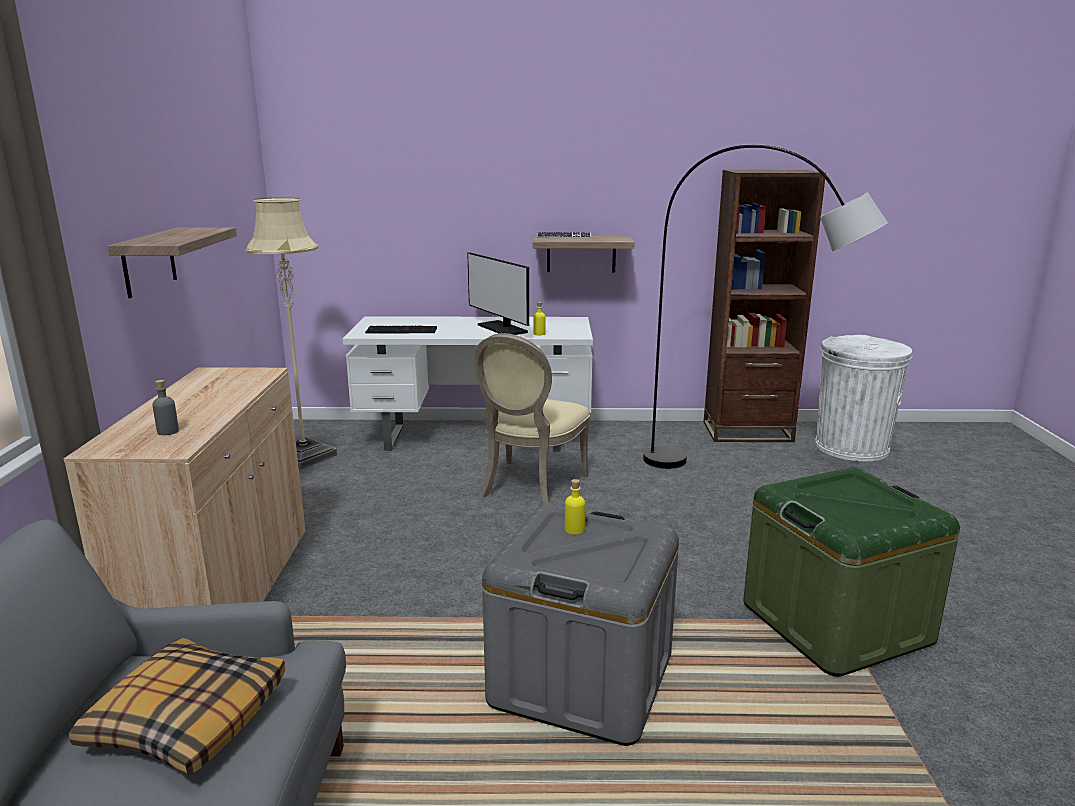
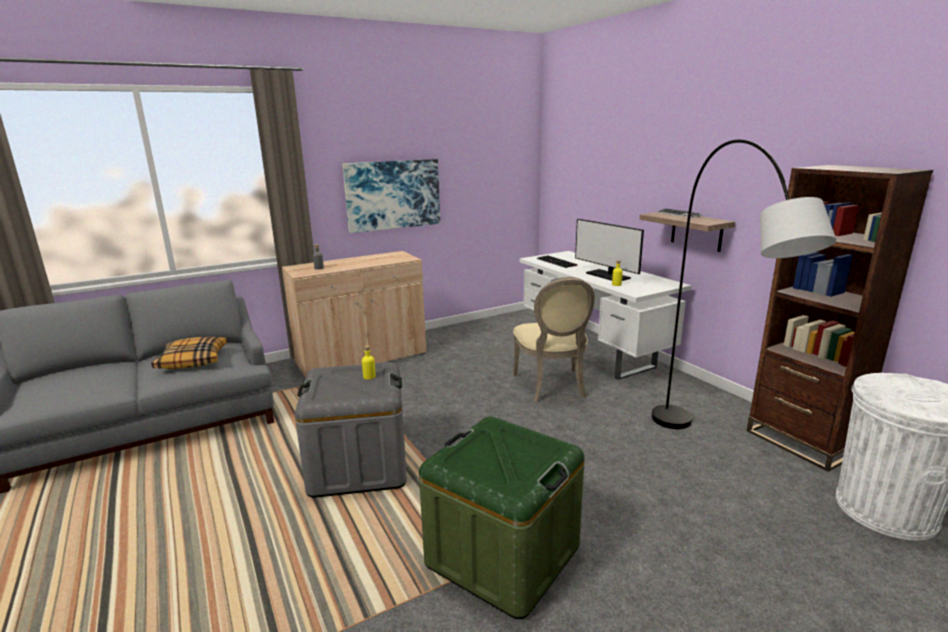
camera: 60 degrees right, 0 degrees up
(149, 262) = (393, 195): shelf -> picture
(304, 457) = (500, 324): beige floor lamp -> none
(502, 329) = (607, 276): monitor -> monitor turned 60 degrees counterclockwise
(529, 486) = (552, 386): beige chair -> beige chair turned 90 degrees counterclockwise

